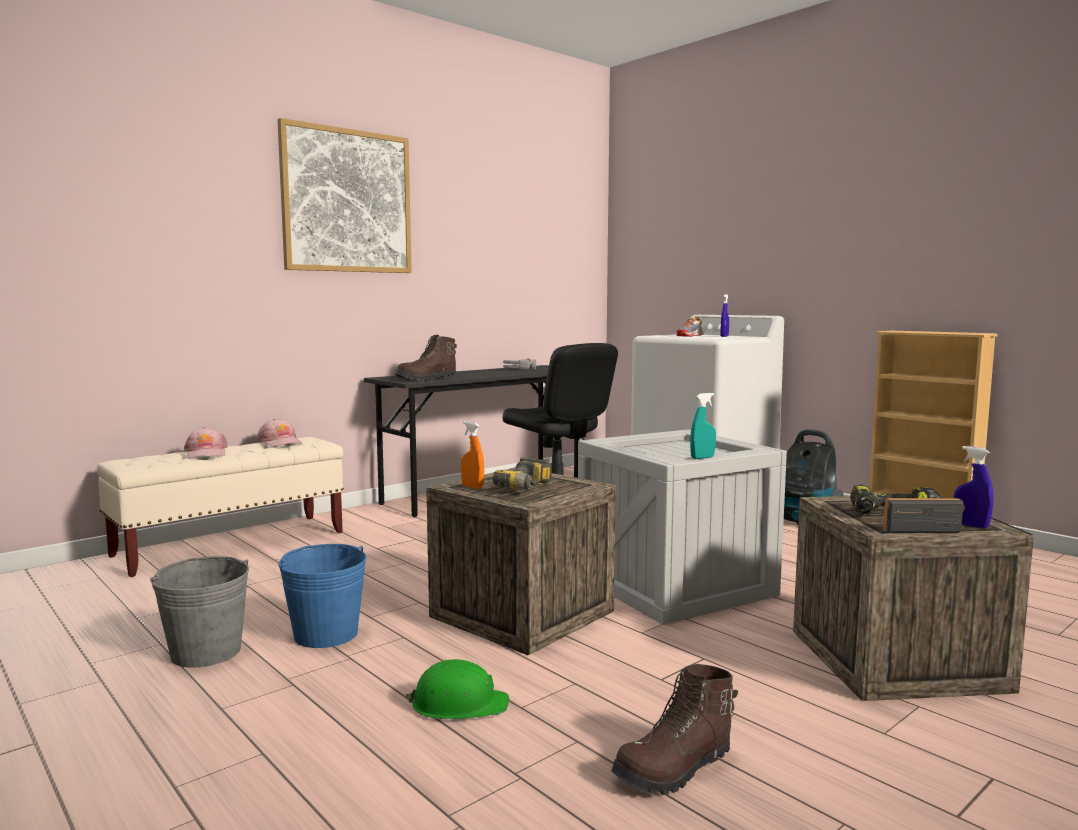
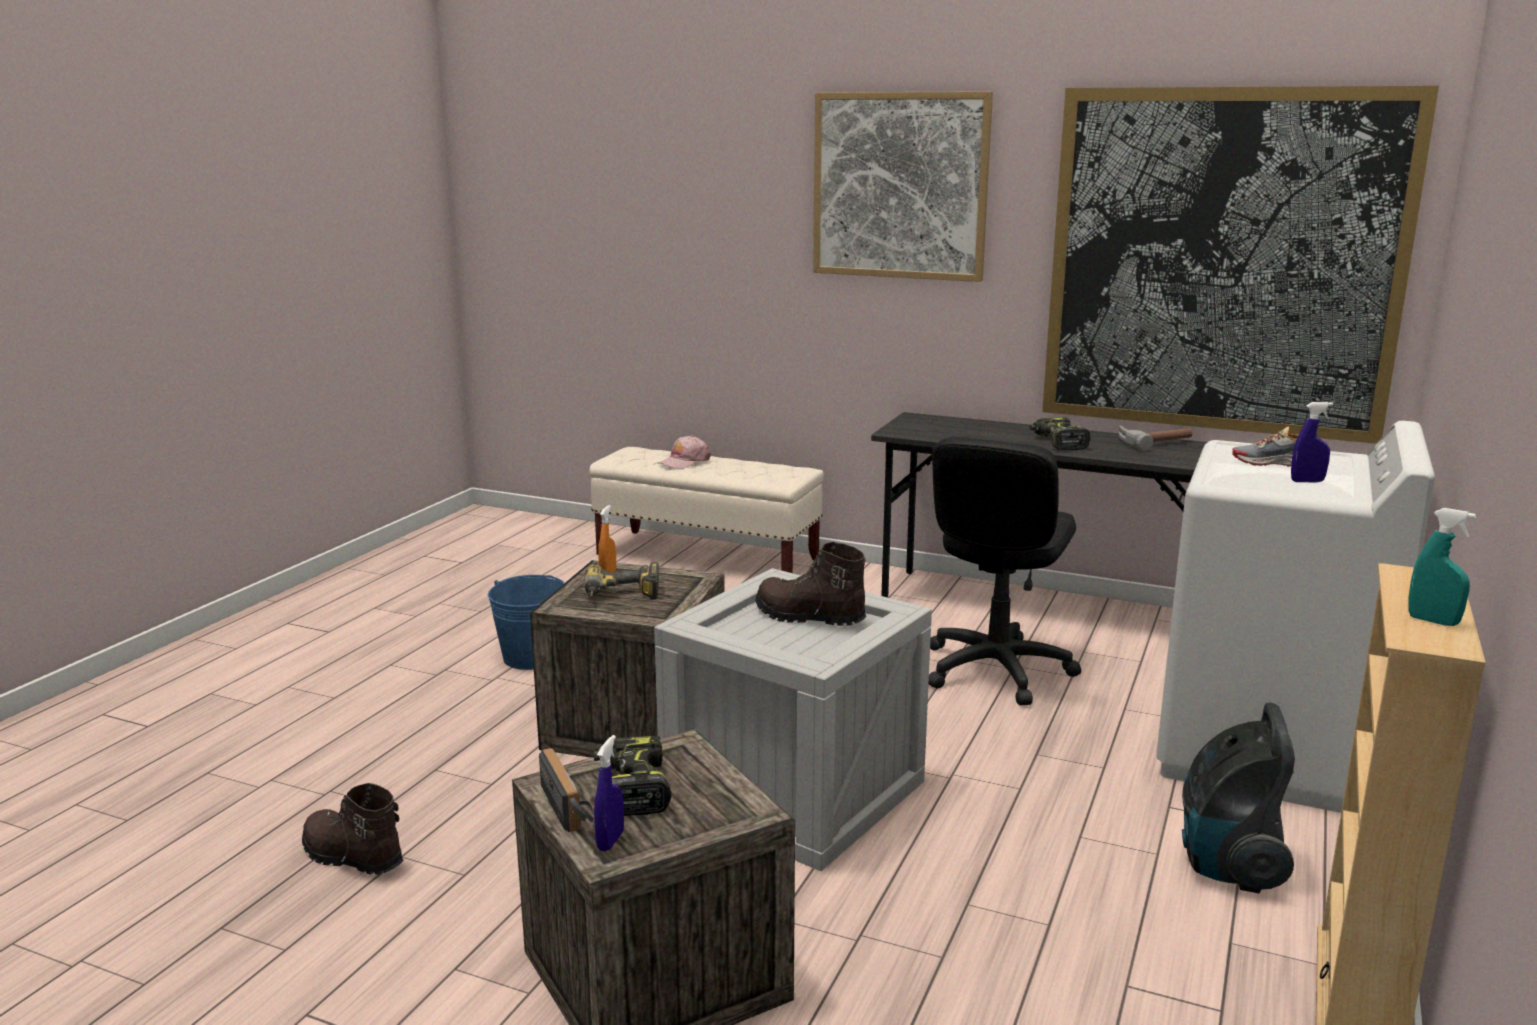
camera: 65 degrees right, 10 degrees up
(206, 652) = (474, 629): grey bucket -> none
(280, 442) = (763, 468): pink cap -> none
(427, 379) = (927, 433): brown boot -> brown boot (808, 617)
(459, 704) = (429, 743): green hard hat -> none
(494, 373) = (1057, 443): none -> power drill
(530, 258) = (1223, 262): none -> picture
(702, 458) = (716, 637): turquoise spray bottle -> turquoise spray bottle (1433, 621)

